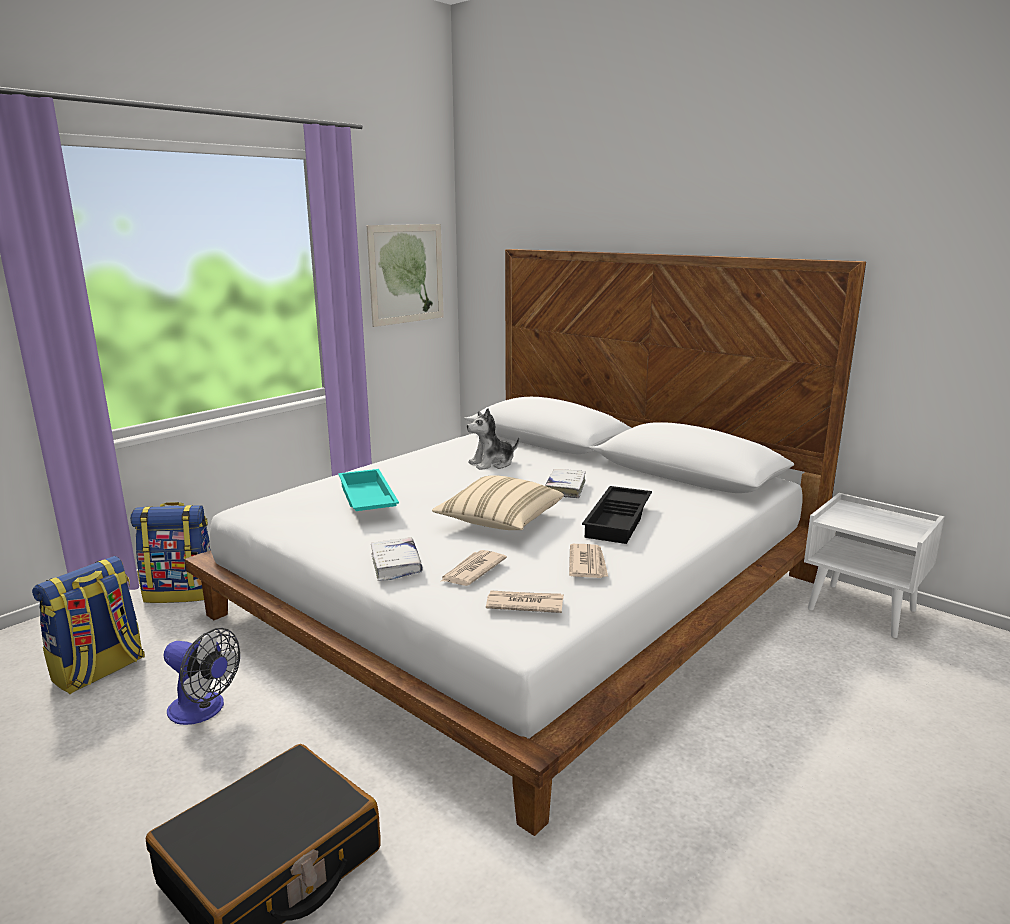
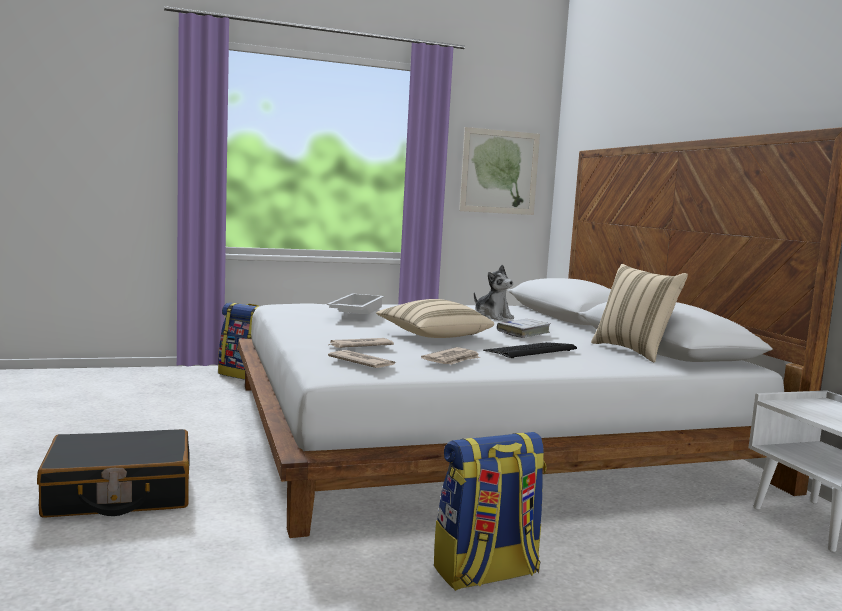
camera: 30 degrees right, 10 degrees down
(99, 671) = (154, 394): backpack -> backpack (486, 573)
(203, 710) = (182, 424): fan -> none
(366, 500) = (355, 311): turquoise tray -> white tray
(396, 565) = (316, 336): white book -> none
(492, 464) = (492, 317): plush toy -> plush toy turned 135 degrees counterclockwise
(619, 521) = (530, 351): black tray -> keyboard
(683, 489) = (633, 351): none -> beige pillow

